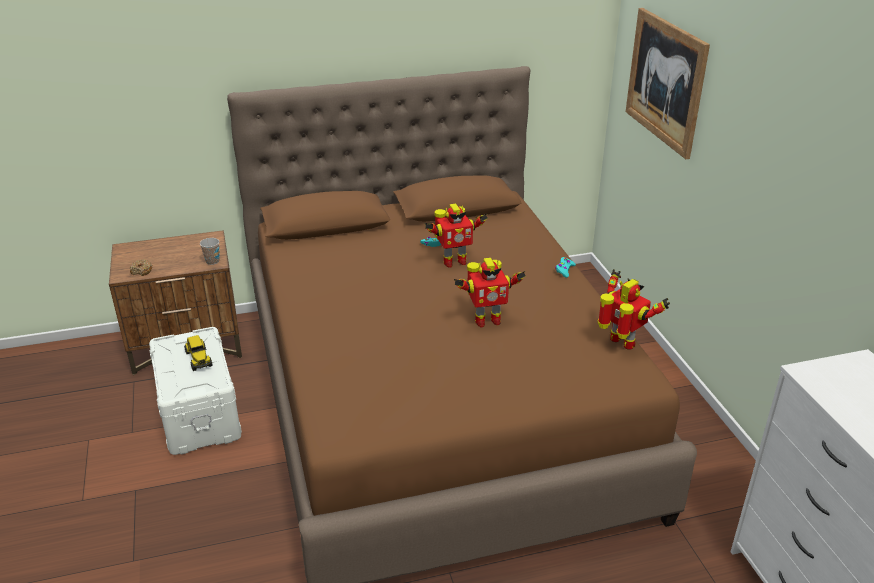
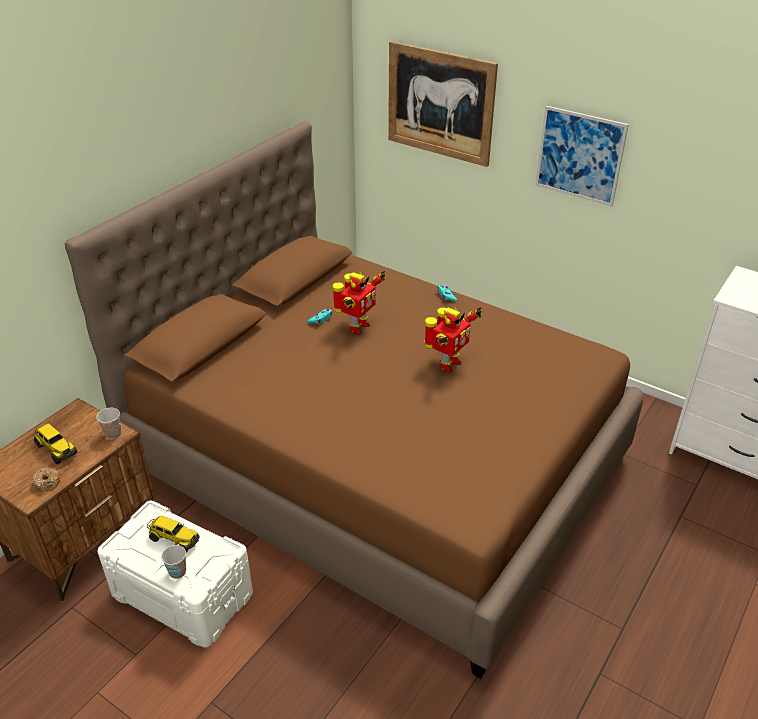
camera: 40 degrees left, 5 degrees up
(171, 254) = (56, 449): none -> toy truck
(175, 380) = (177, 572): none -> cup
(621, 344) = (555, 335): toy robot -> none
(757, 166) = (579, 156): none -> picture

